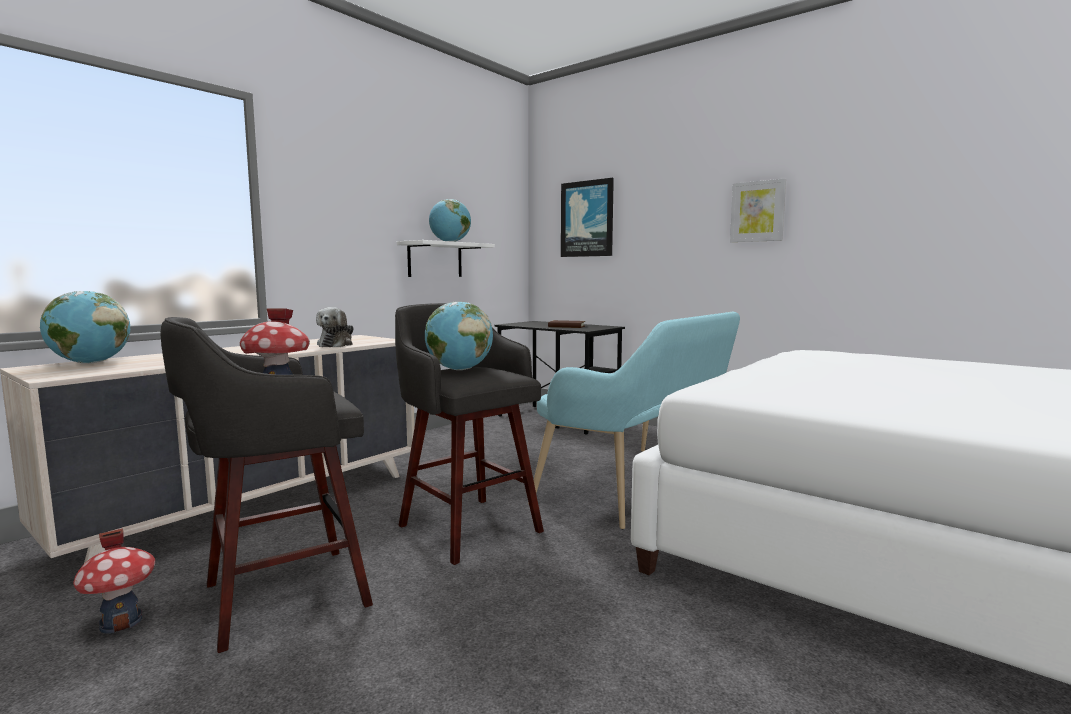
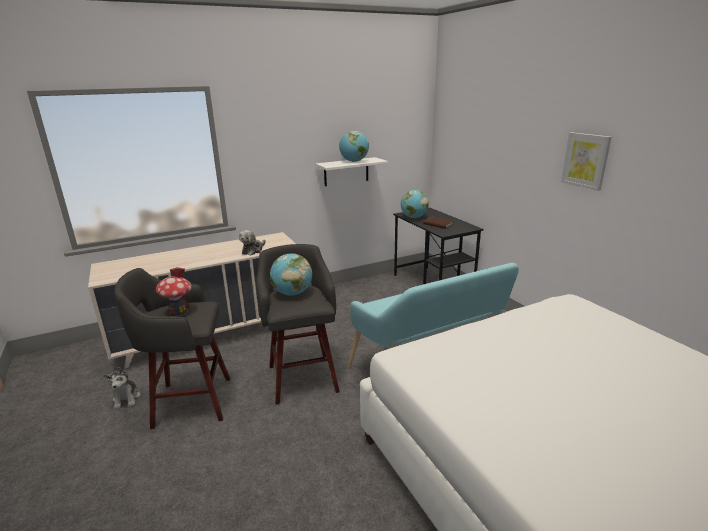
camera: 25 degrees right, 15 degrees up
(90, 363) = (126, 263): globe -> globe (413, 217)
(121, 622) = (127, 398): toy house -> plush toy
(587, 219) = (468, 137): picture -> none

